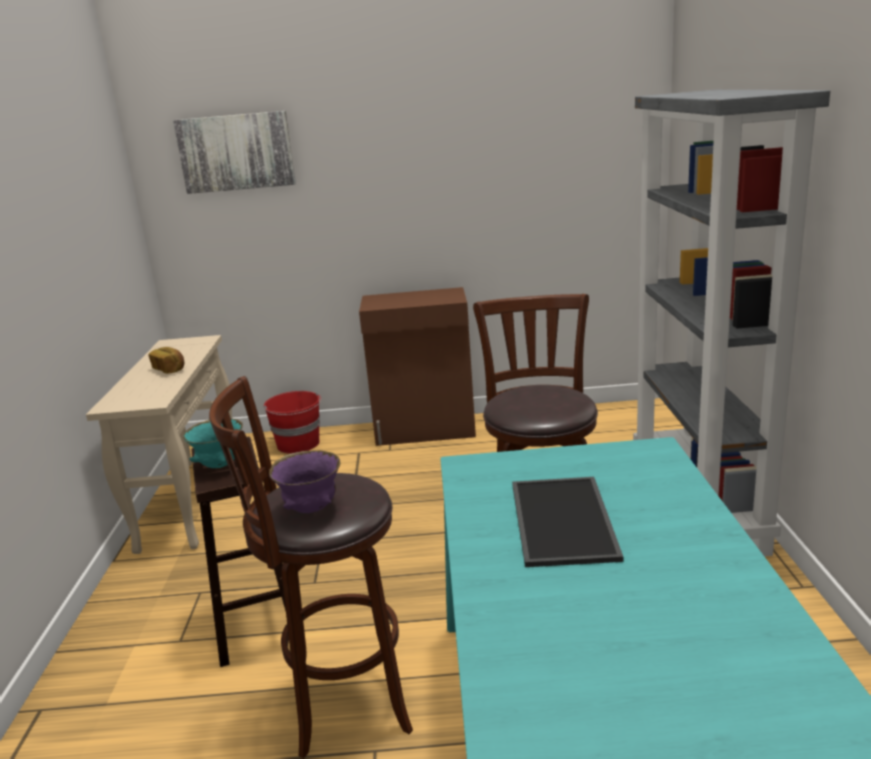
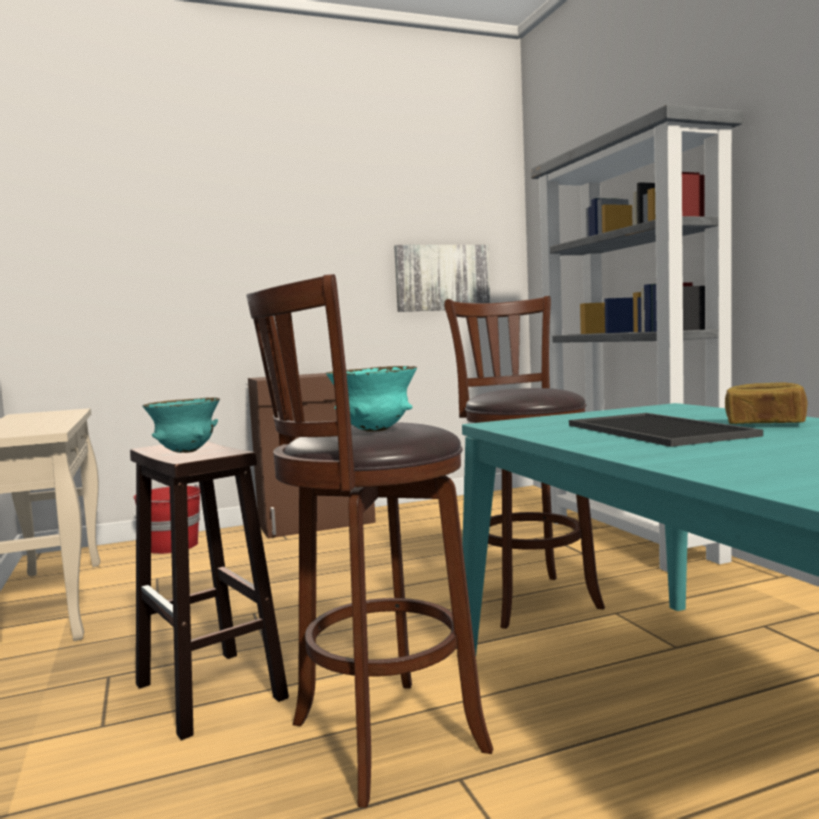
camera: 20 degrees left, 15 degrees down
(170, 369) = (44, 421): bread -> bread (764, 424)
(236, 152) = (116, 218): picture -> picture (442, 278)
(311, 509) = (375, 431): purple bowl -> turquoise bowl

